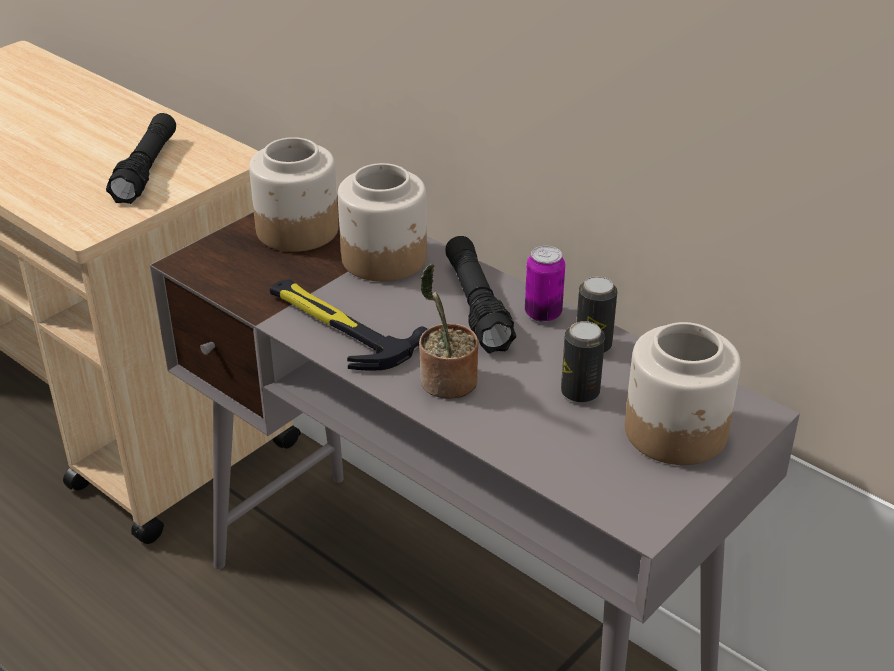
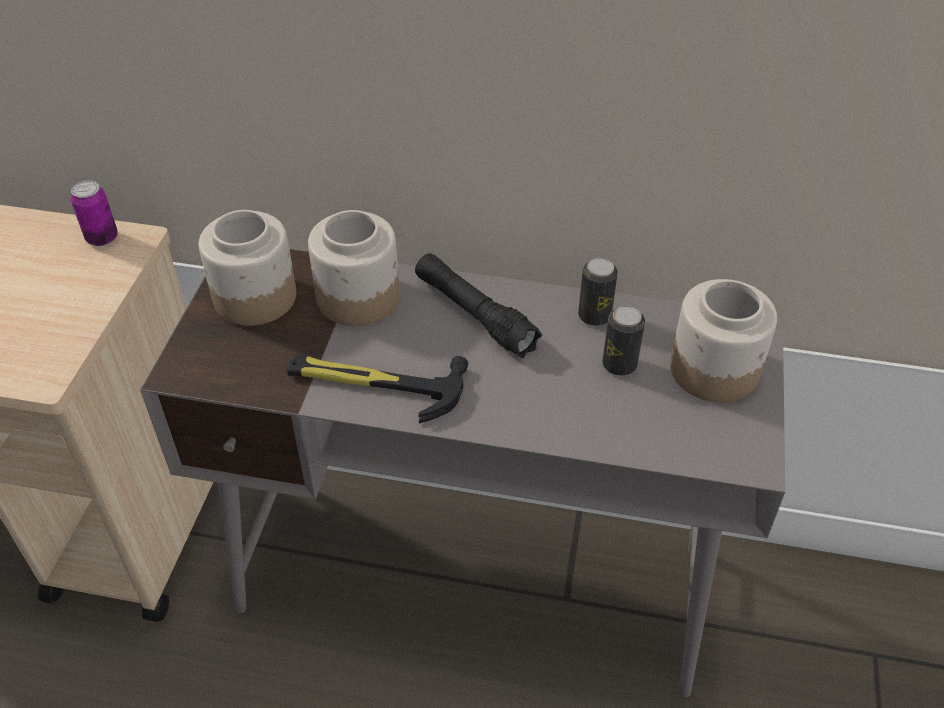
camera: 30 degrees left, 10 degrees up
(146, 169) = (50, 285): black flashlight -> none
(446, 383) = (510, 401): potted plant -> none
(543, 314) = (533, 301): can -> can (102, 238)

